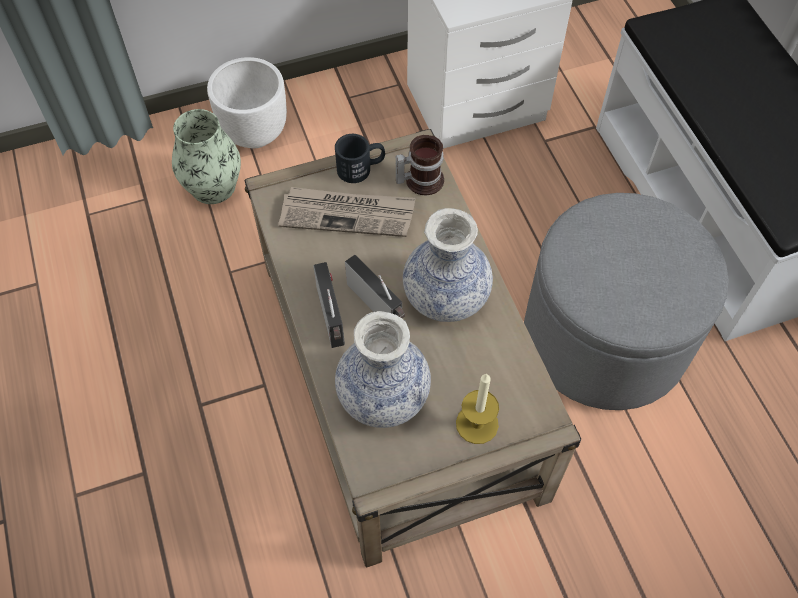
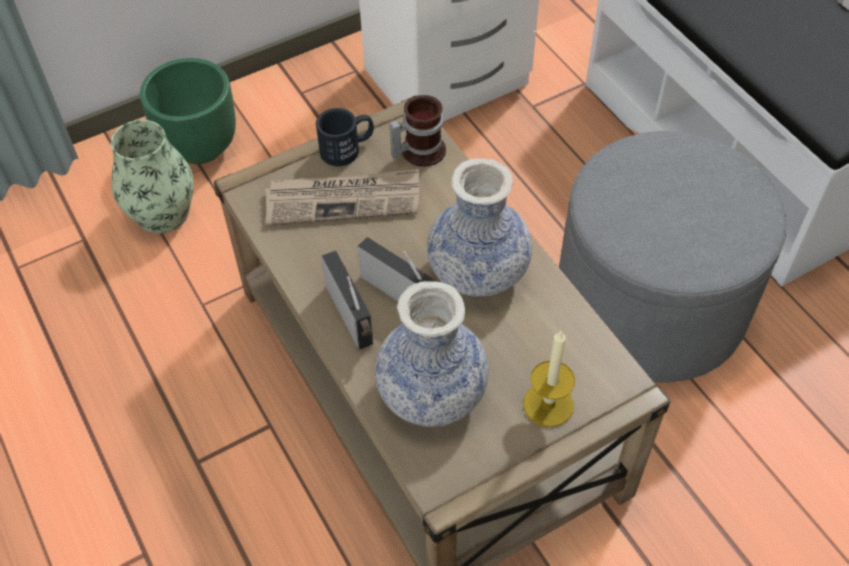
camera: 10 degrees left, 5 degrees down
(256, 134) = (201, 147): white planter -> green planter

